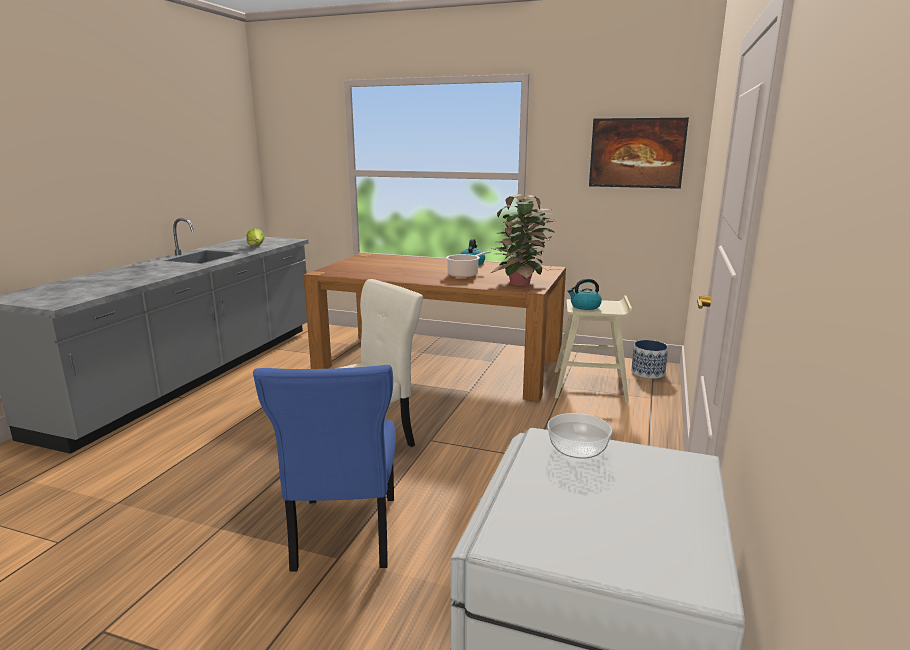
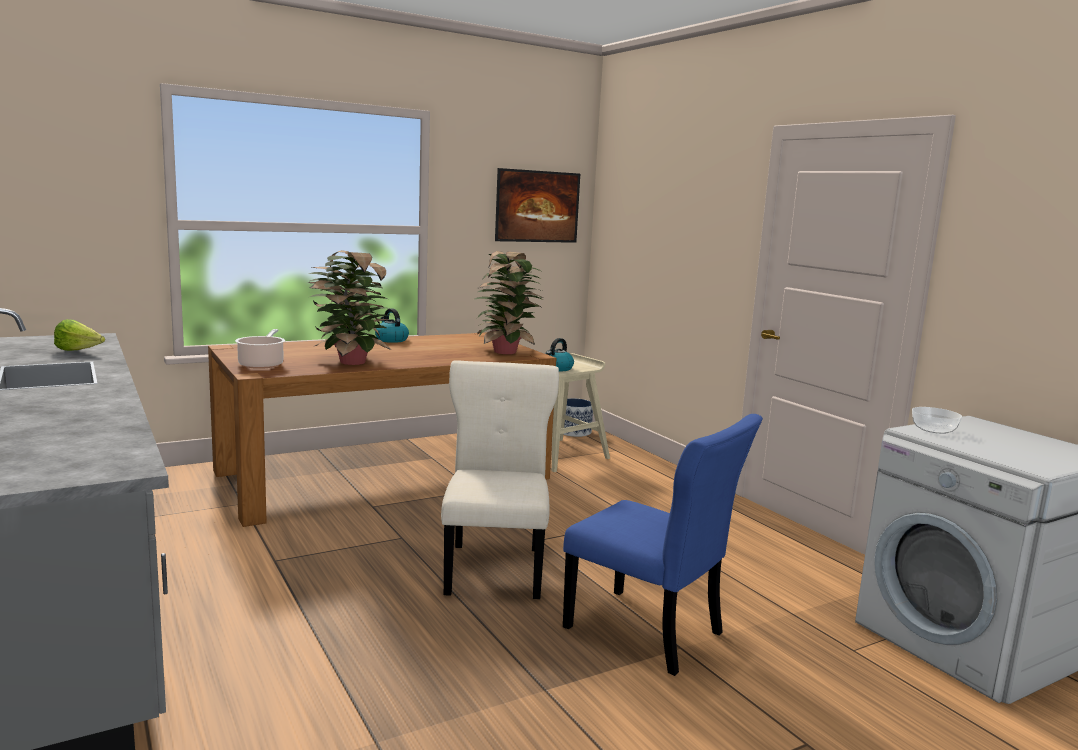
camera: 50 degrees left, 5 degrees down
(392, 273) = (349, 362): none -> potted plant
(464, 274) = (428, 352): cooking pot -> cooking pot (262, 364)

